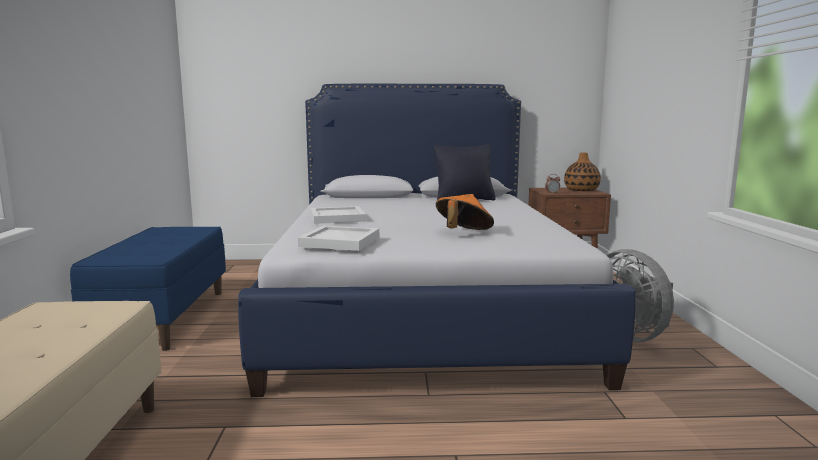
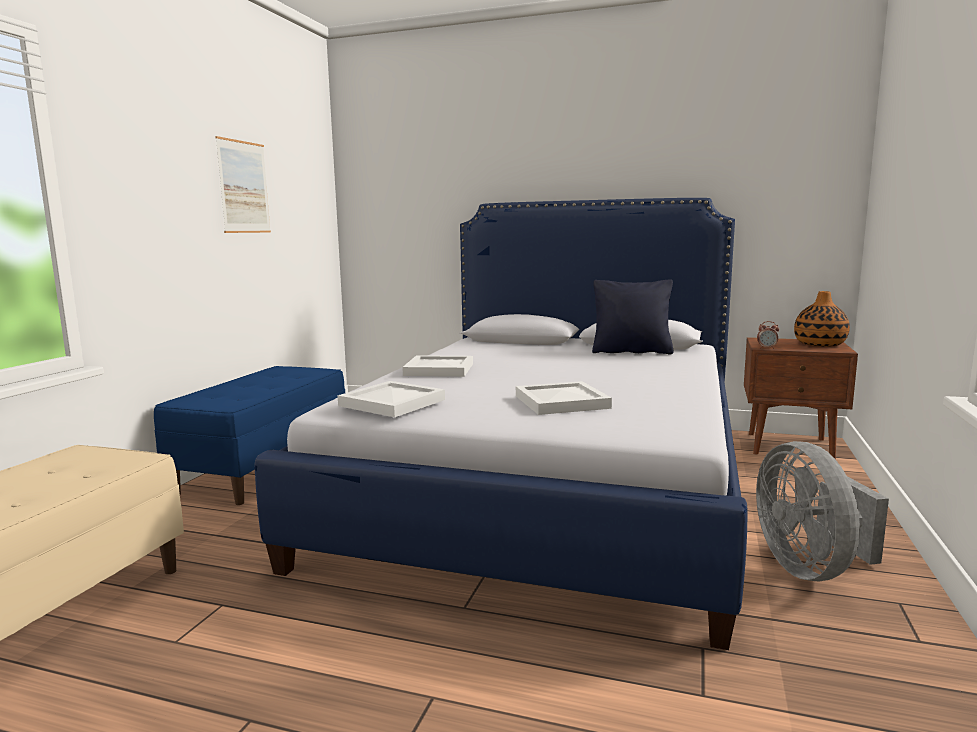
camera: 20 degrees right, 0 degrees up
(121, 60) = (244, 187): none -> picture
(463, 233) = (560, 402): orange hat -> white tray

